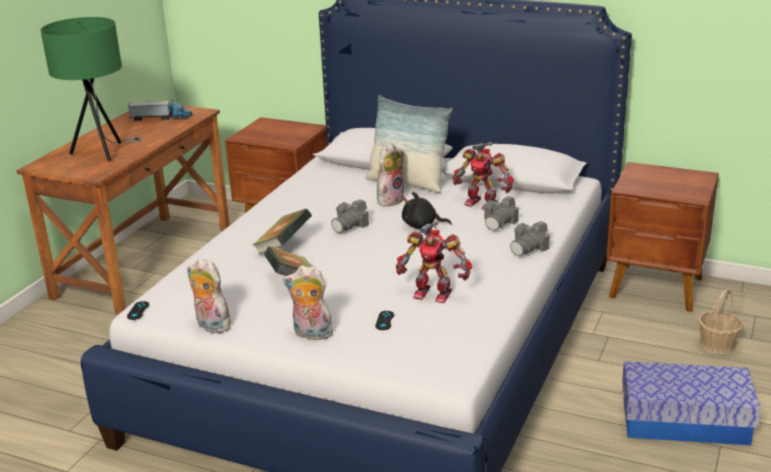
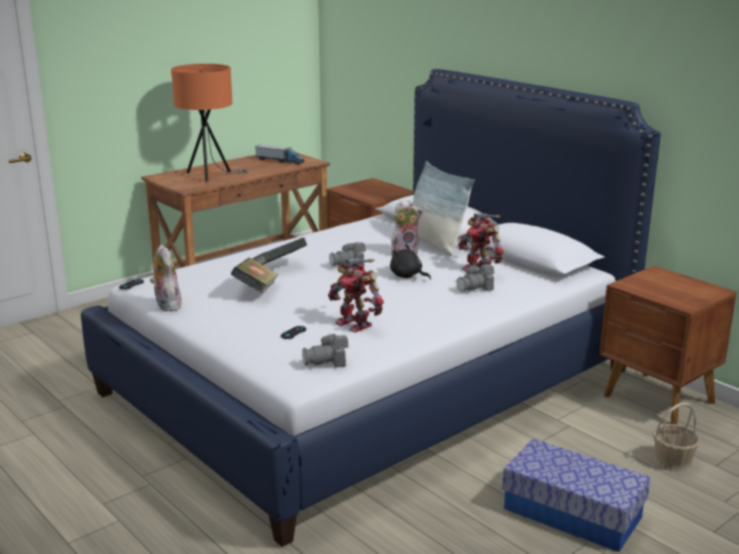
camera: 25 degrees right, 5 degrees down
(103, 153) = (211, 176): green table lamp -> orange table lamp
(311, 334) = (228, 328): plush toy -> none
(529, 248) = (477, 311): camera -> camera (327, 361)

